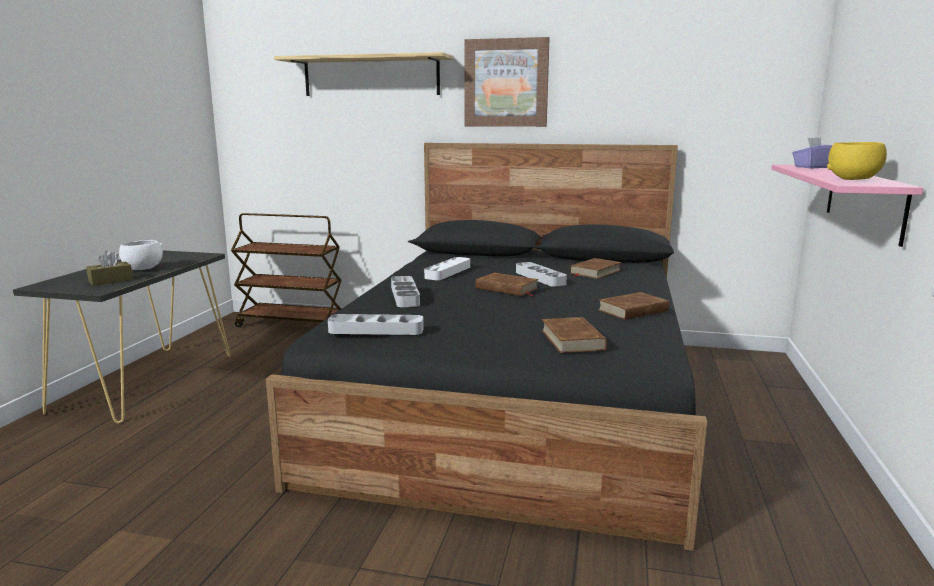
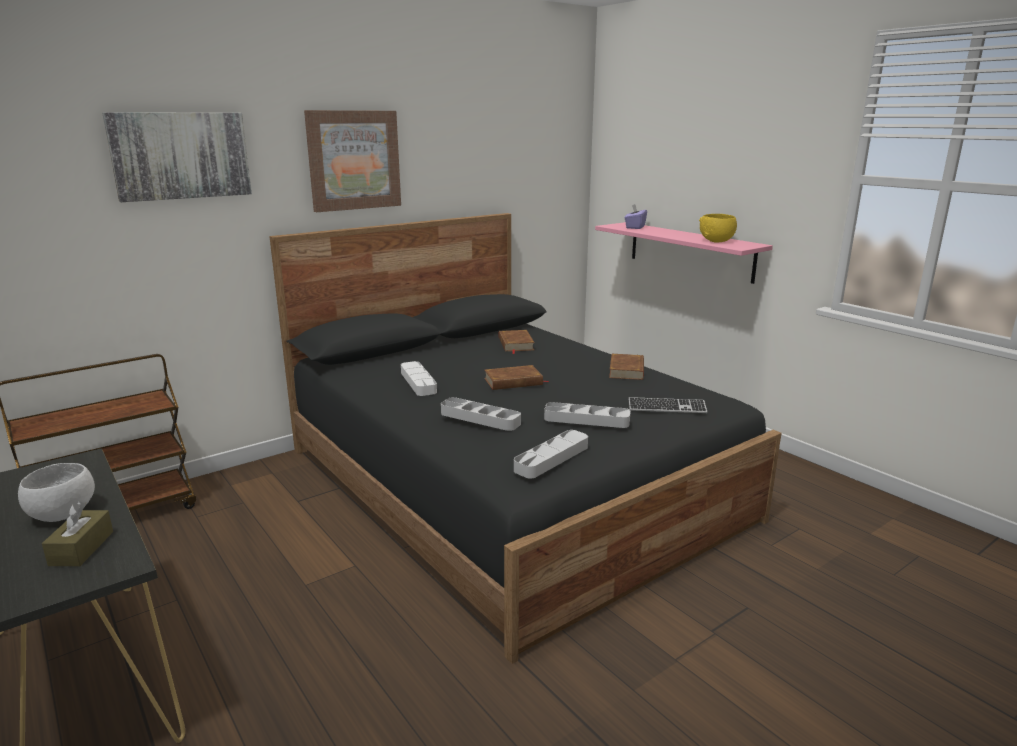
camera: 50 degrees left, 5 degrees up
(371, 76) = (181, 155): shelf -> picture
(540, 278) = (497, 363): grey tray -> grey tray (586, 419)
(572, 340) = (667, 407): brown book -> keyboard

